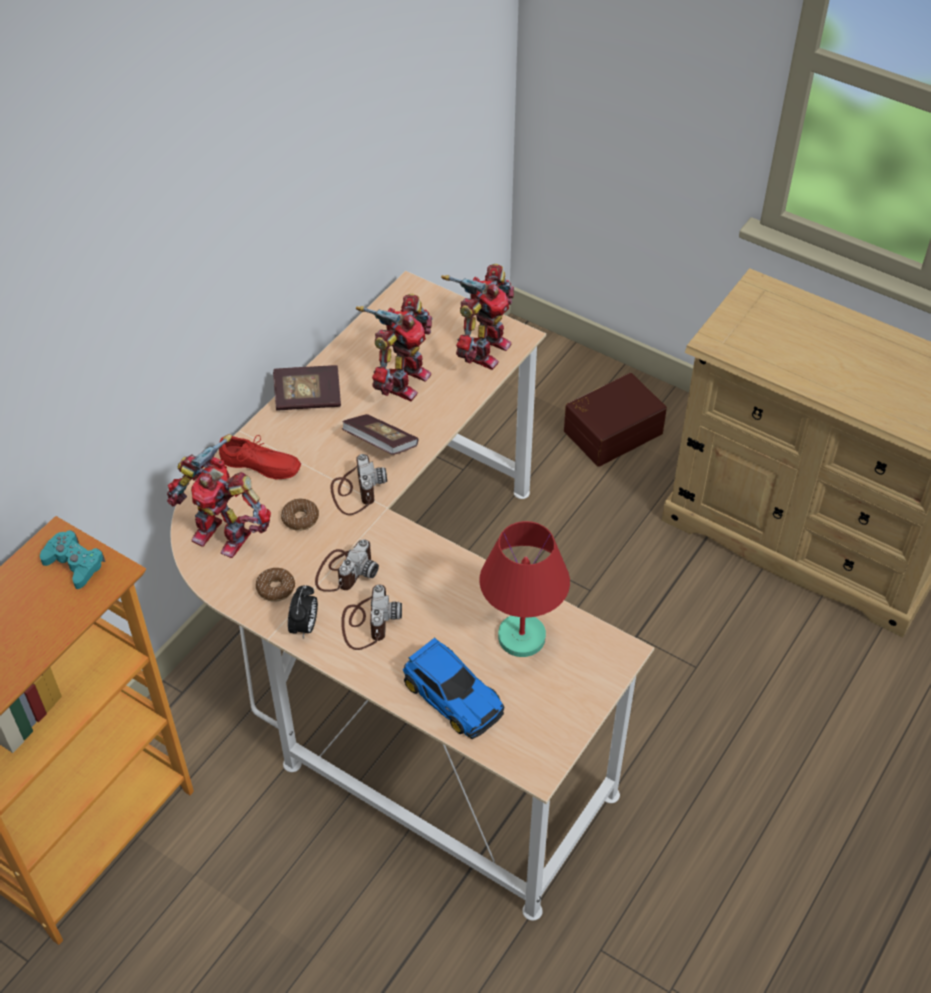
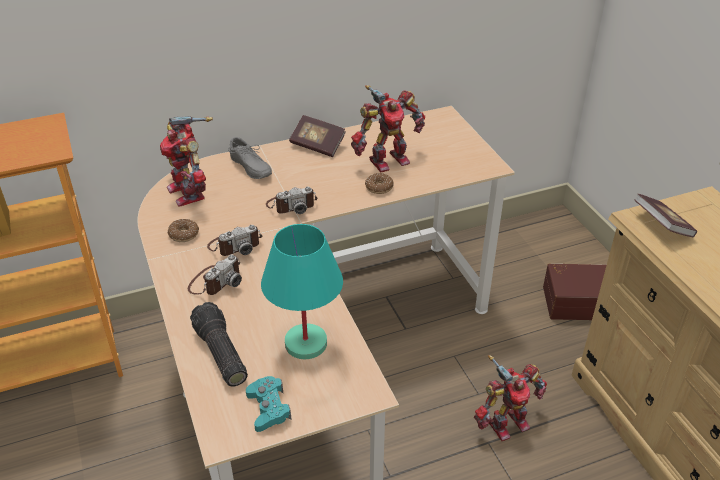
camera: 35 degrees right, 10 degrees down
(74, 564) = (40, 138): turquoise game controller -> turquoise game controller (268, 408)
(260, 467) = (249, 168): red shoe -> grey shoe
(300, 518) = (241, 204): donut -> donut (379, 187)
(305, 627) = (175, 264): alarm clock -> none
(355, 491) = (291, 205): camera -> camera turned 45 degrees clockwise
(380, 444) = (335, 187): book -> book (661, 226)
(452, 695) = (219, 354): toy car -> flashlight
(484, 350) = (460, 164): toy robot -> toy robot (506, 423)
(521, 636) = (306, 343): red table lamp -> turquoise table lamp

